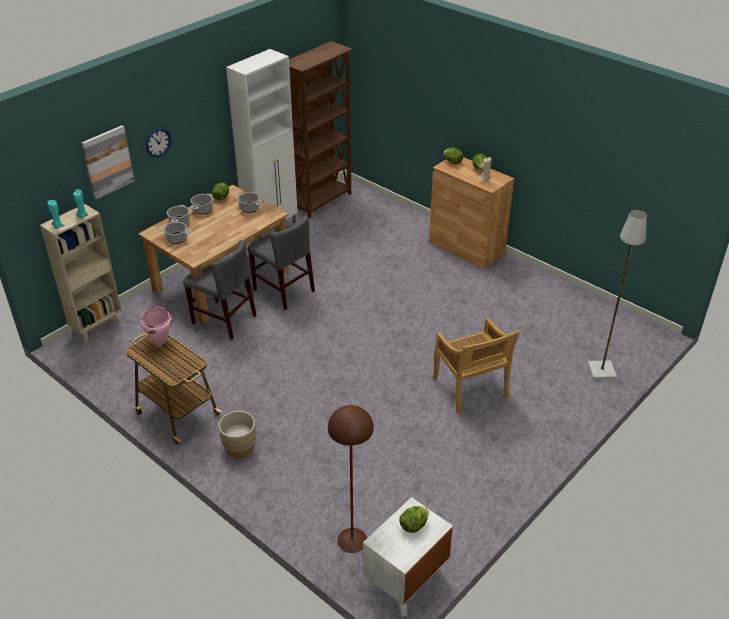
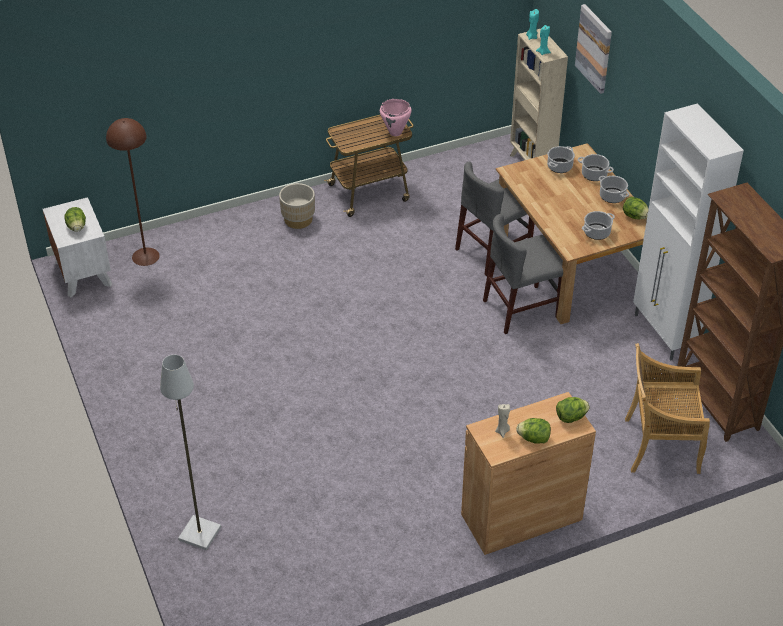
camera: 115 degrees right, 5 degrees up
(158, 142) = (629, 90): wall clock -> none
(471, 389) = (255, 402): beige chair -> beige chair (659, 446)

